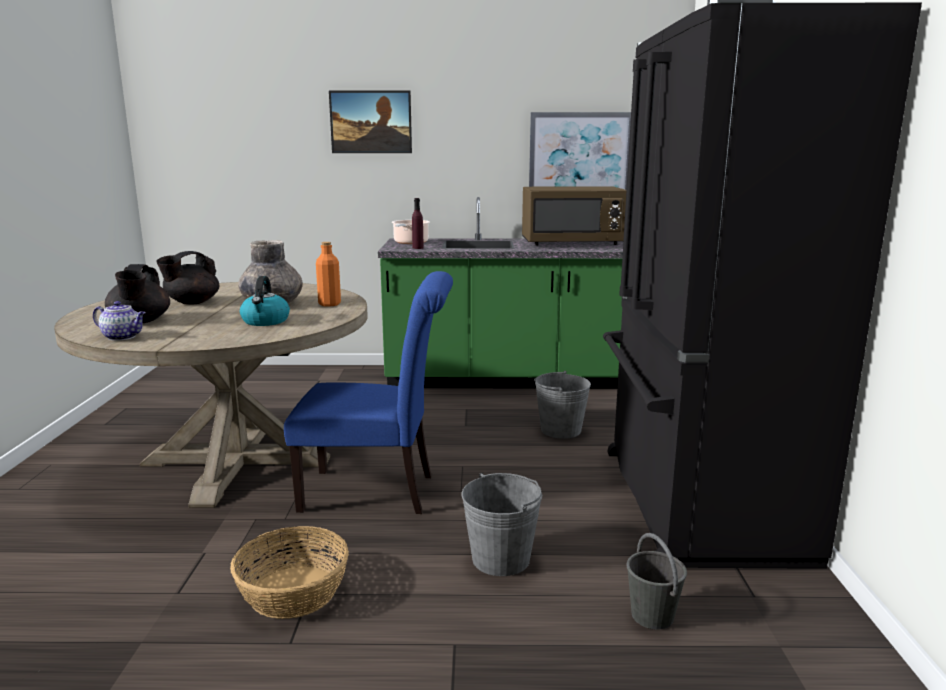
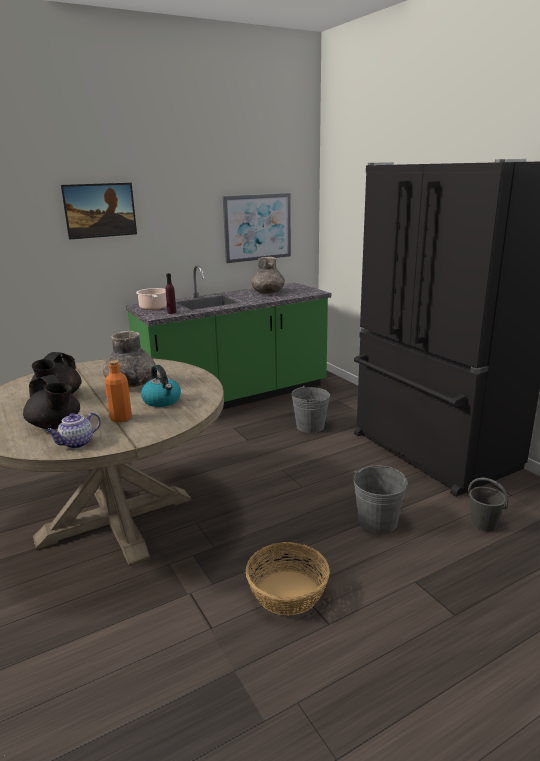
camera: 30 degrees left, 5 degrees up
(123, 337) = (76, 443): teapot -> teapot turned 150 degrees clockwise
(329, 304) = (177, 374): orange bottle -> orange bottle (121, 418)
(377, 492) = (251, 506): blue chair -> none
(572, 243) = (268, 292): brown microwave -> grey vase

